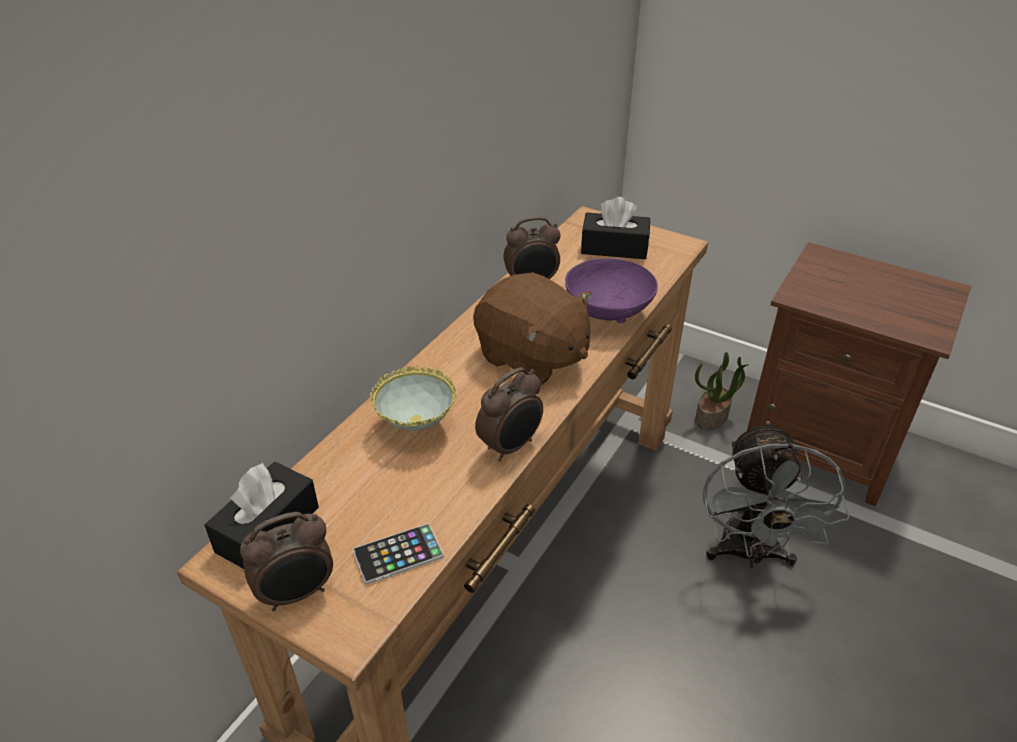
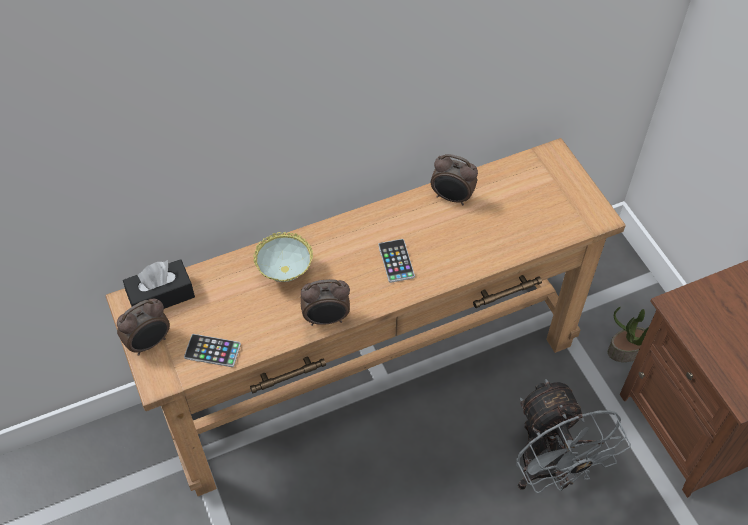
camera: 35 degrees right, 15 degrees up
(297, 594) = (150, 343): alarm clock -> alarm clock turned 45 degrees counterclockwise
(532, 358) = (396, 261): brown plush toy -> phone
(606, 314) = (479, 252): purple bowl -> none
(614, 248) = (544, 194): black tissue box -> none
(749, 554) = (549, 471): grey fan -> grey fan turned 60 degrees counterclockwise

